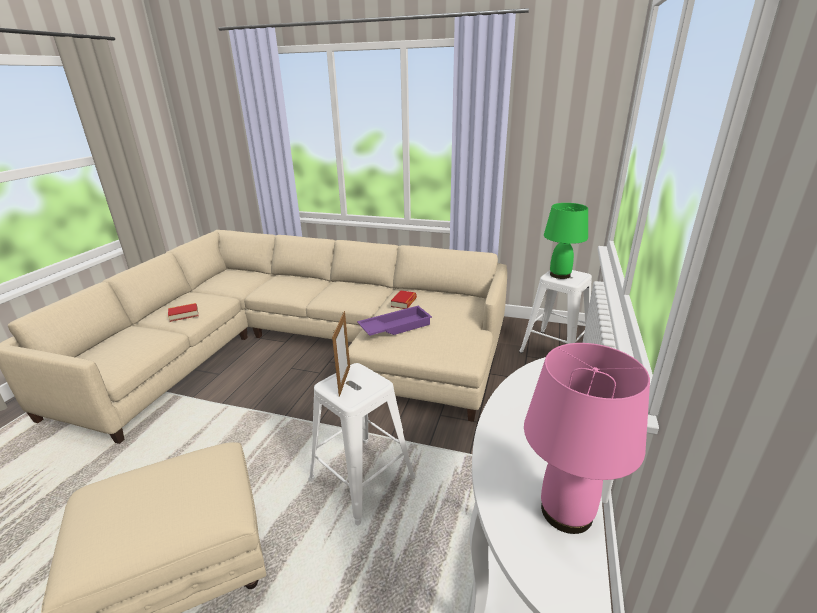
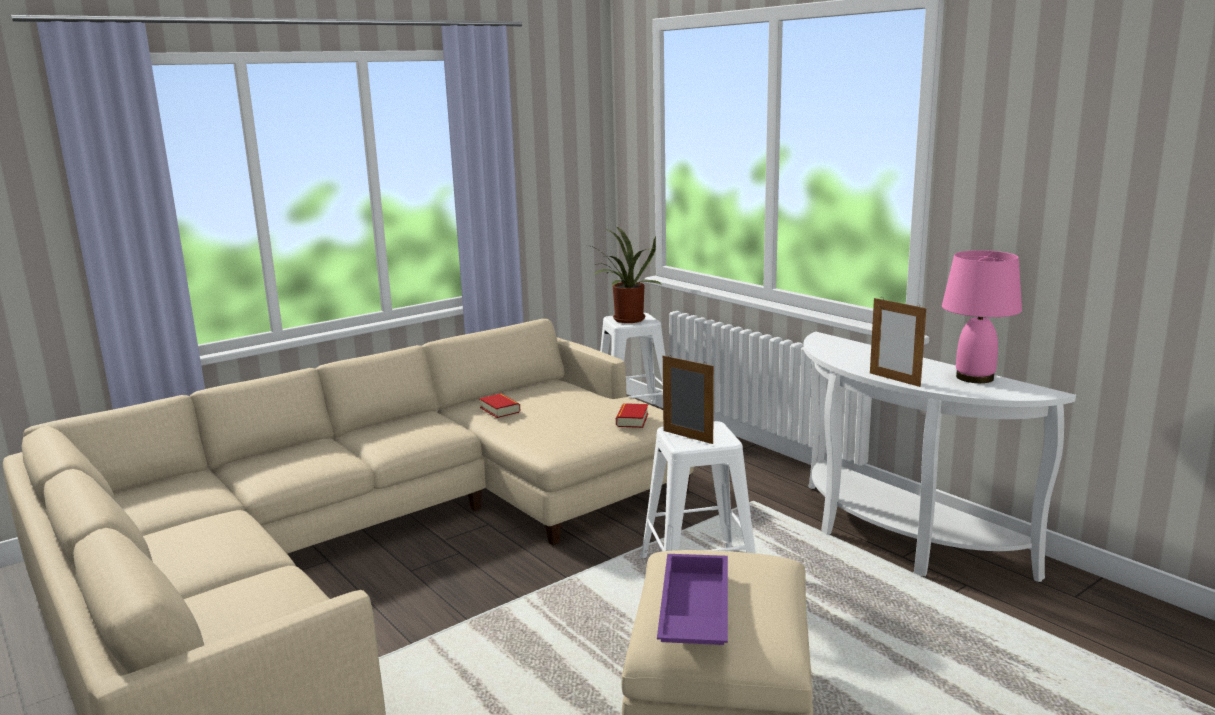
camera: 55 degrees left, 10 degrees down
(184, 315) = (233, 549): book -> book (632, 420)
(395, 326) = (550, 426): purple tray -> purple tray (692, 611)
(488, 445) = (894, 379): none -> picture frame
(559, 275) = (626, 320): green table lamp -> potted plant

